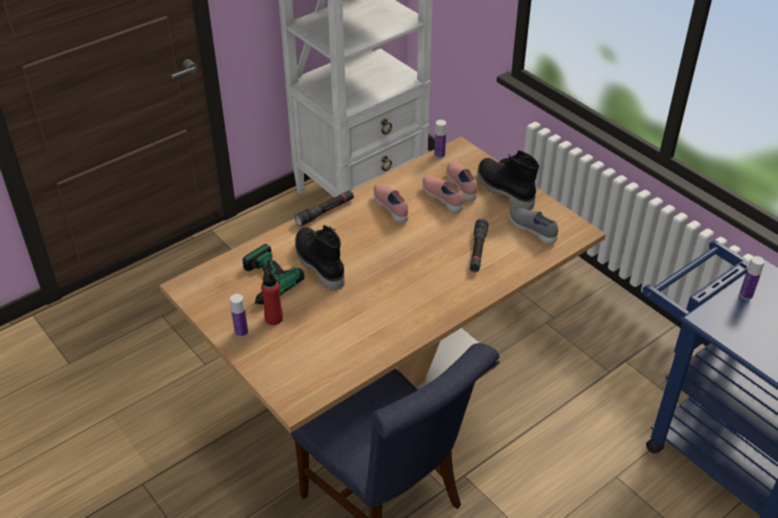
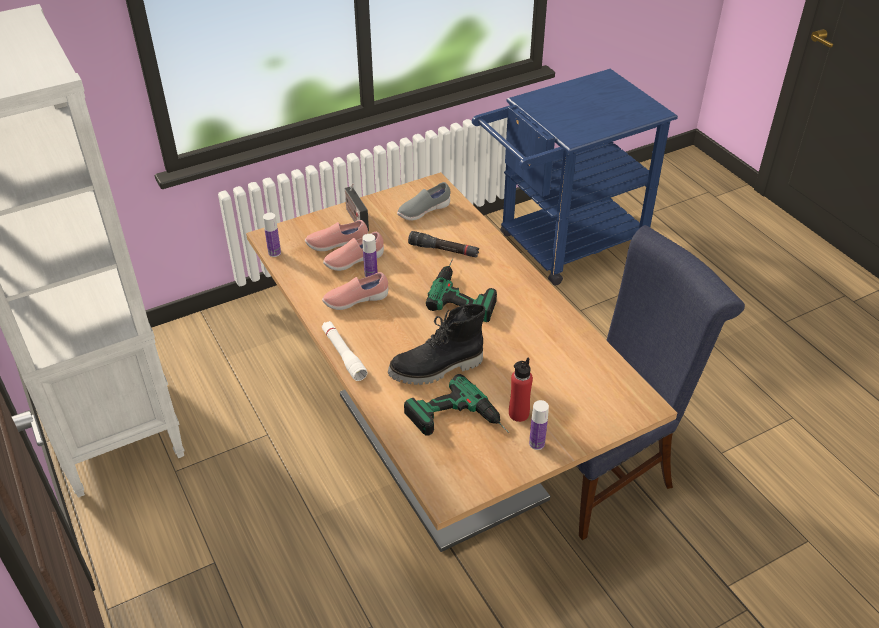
camera: 80 degrees left, 0 degrees up
(325, 212) = (343, 355): black flashlight -> white flashlight
(421, 271) = (465, 292): none -> power drill
(503, 190) = (356, 219): black boot -> radio
(746, 295) = (548, 115): bottle -> bottle (371, 274)

